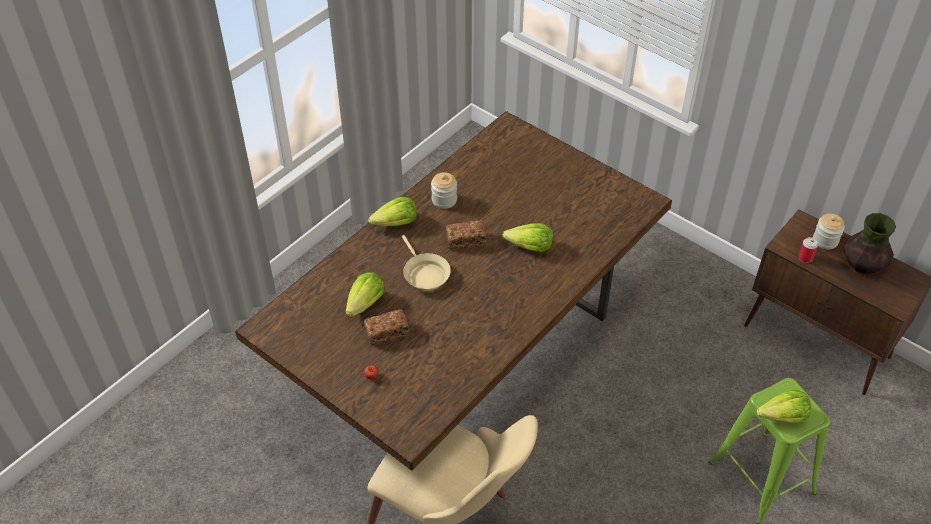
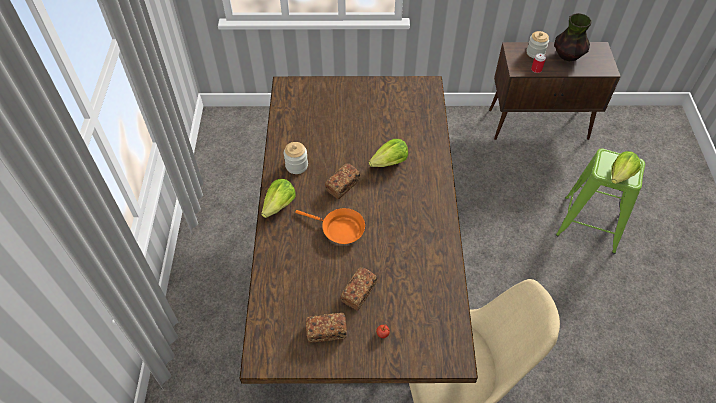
camera: 40 degrees left, 5 degrees up
(330, 343) = (326, 332): none -> bread
(366, 304) = (320, 281): lettuce -> none
(424, 274) = (339, 229): beige frying pan -> orange frying pan

